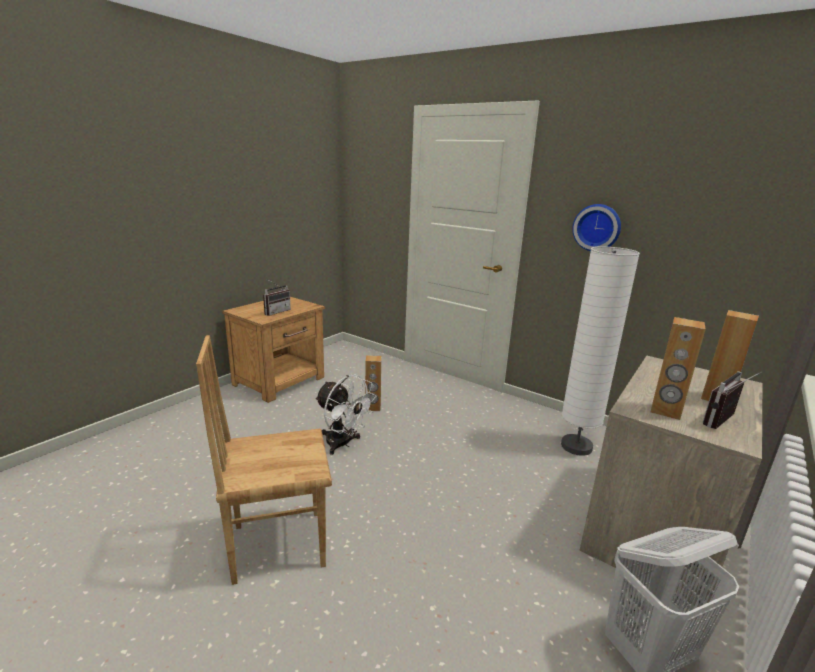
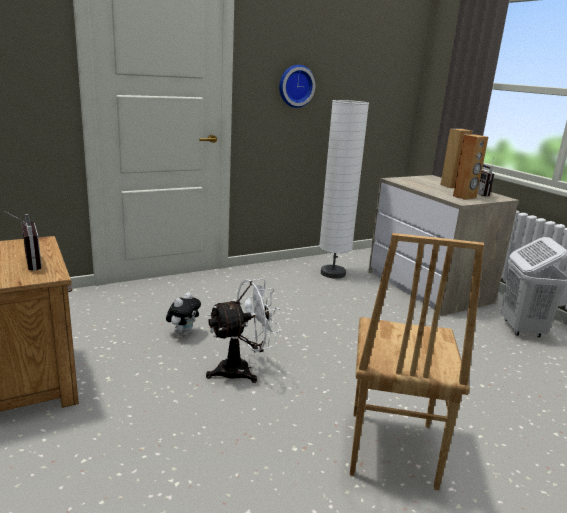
camera: 65 degrees left, 0 degrees up
(373, 407) = (183, 333): brown speaker -> plush toy

